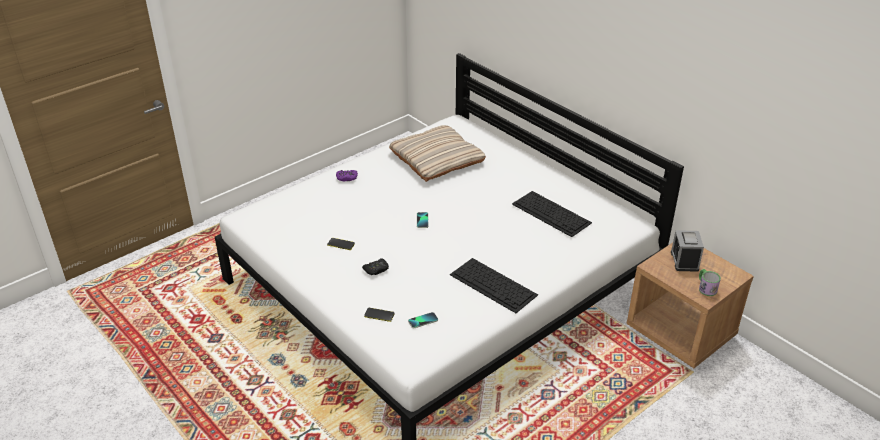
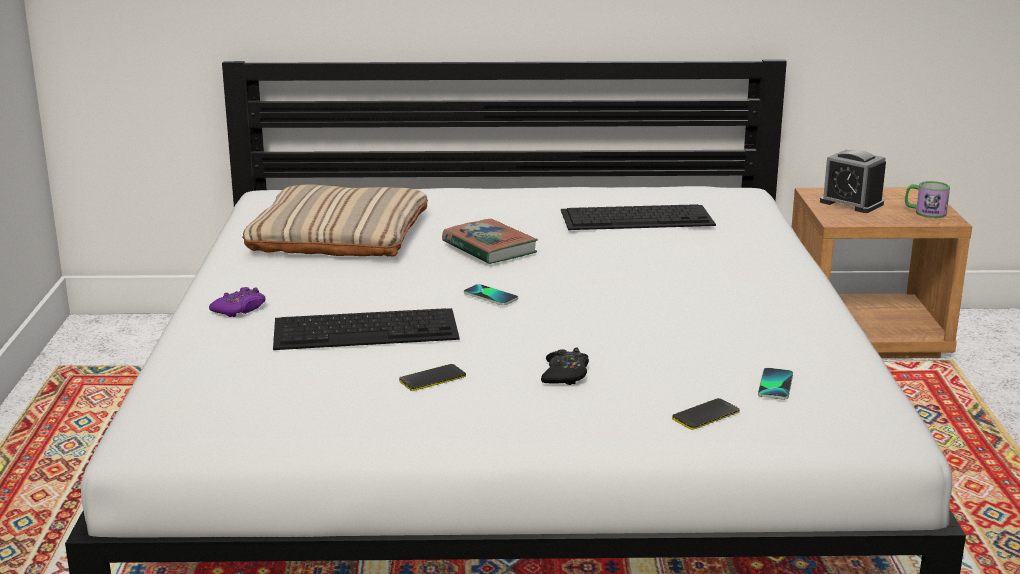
camera: 50 degrees left, 15 degrees down
(467, 196) = (489, 248): none -> book
(494, 285) = (753, 306): keyboard -> keyboard (367, 329)

